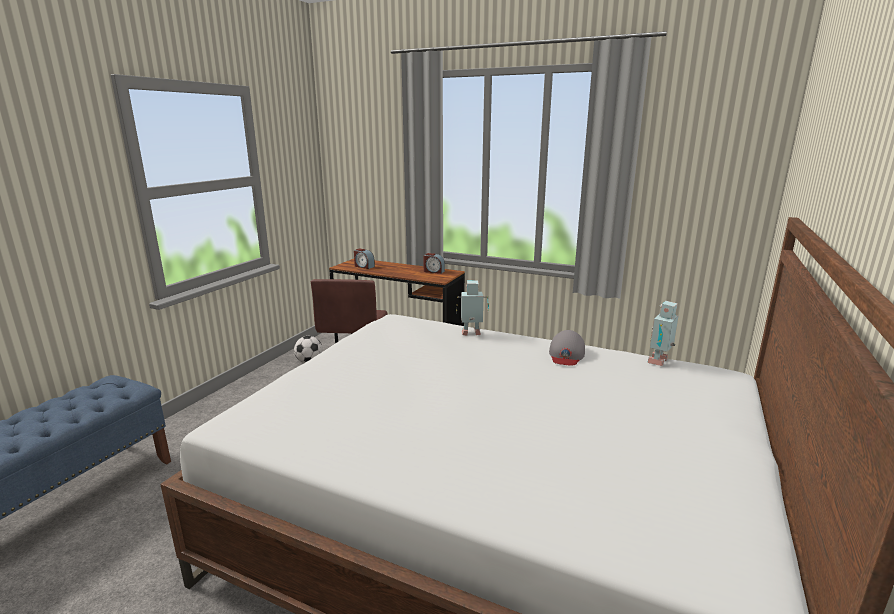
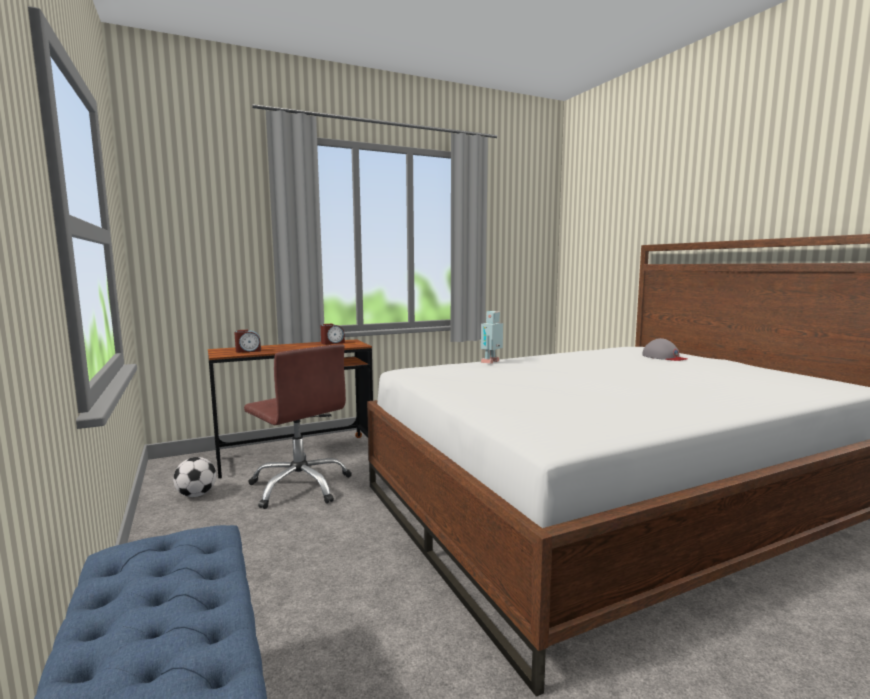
camera: 50 degrees left, 10 degrees down
(566, 354) = (568, 356): grey cap -> grey cap (664, 357)
(660, 361) = (608, 349): toy robot -> none

